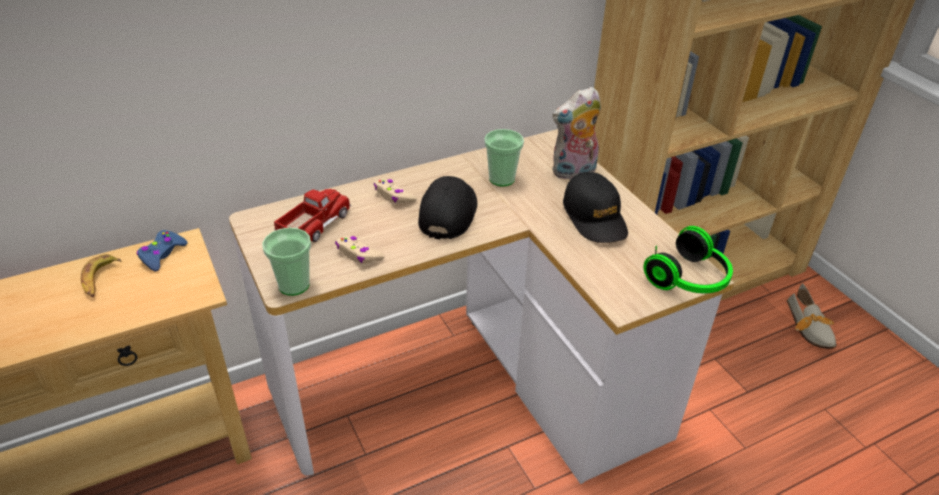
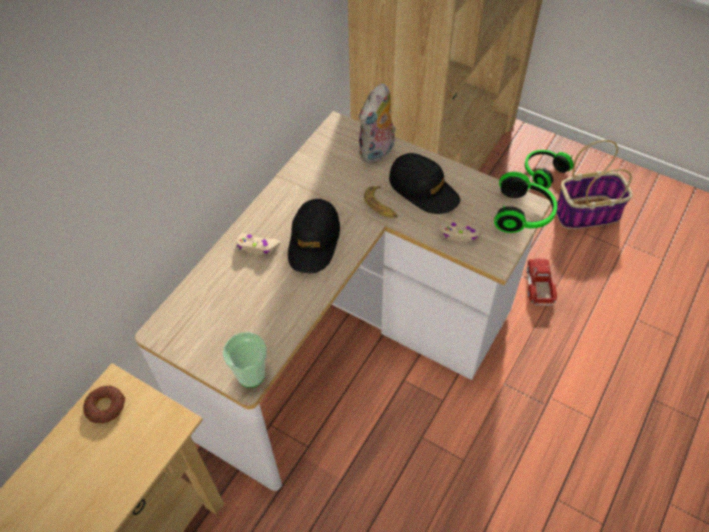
camera: 30 degrees left, 15 degrees up
(100, 280) = (74, 461): banana -> banana (381, 206)
(162, 255) = (106, 406): blue game controller -> donut
(314, 224) = (216, 309): toy truck -> toy truck (539, 285)
(358, 254) = (277, 318): beige game controller -> beige game controller (460, 234)
(448, 213) = (314, 241): black cap -> black cap turned 150 degrees counterclockwise
(502, 179) = (328, 186): cup -> none
(810, 328) = (543, 172): shoe -> headphones
(842, 390) = (587, 213): none -> basket

